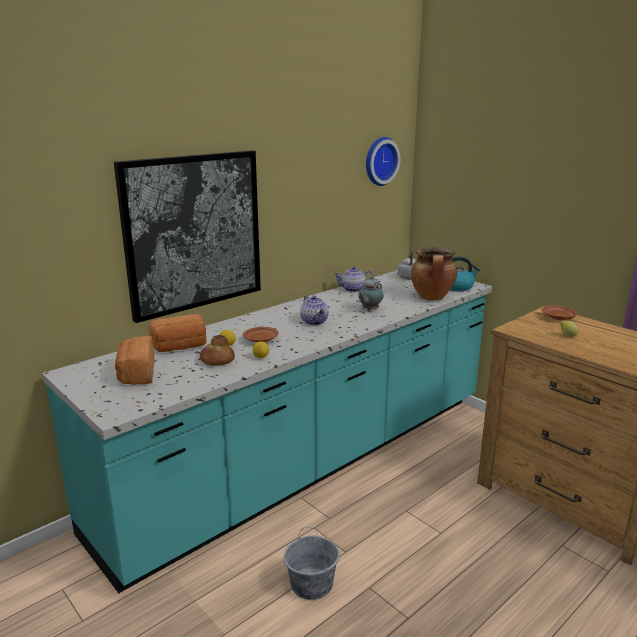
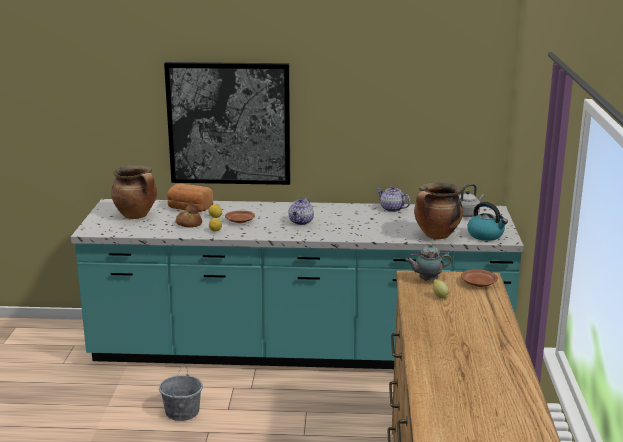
camera: 45 degrees right, 0 degrees up
(136, 374) = (137, 215): bread -> cooking pot
(369, 310) = (361, 227): teapot -> teapot (427, 280)
(379, 161) = (453, 86): wall clock -> none

